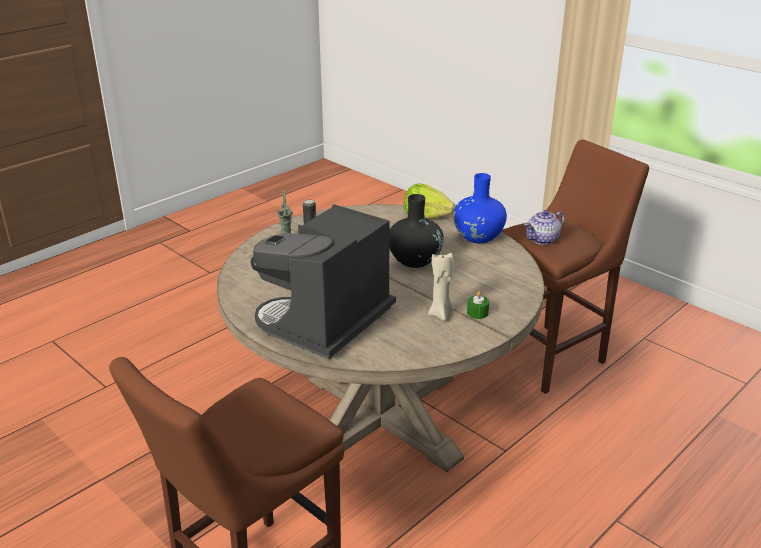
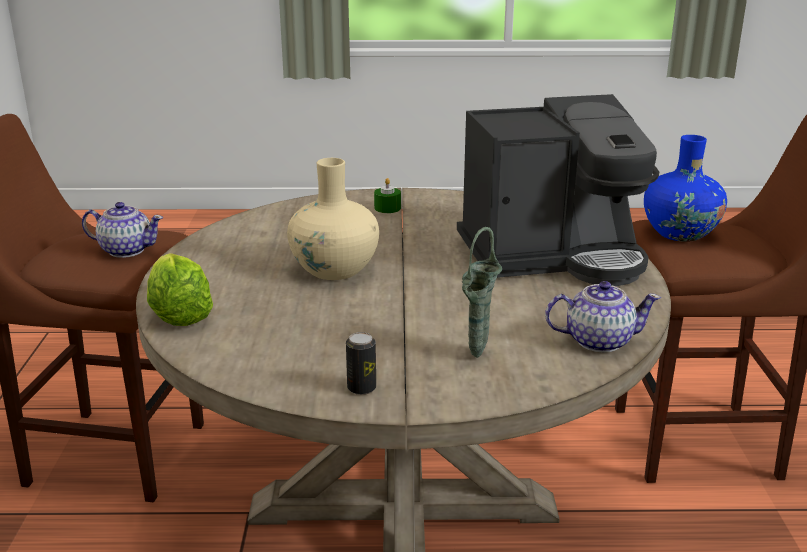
camera: 135 degrees left, 5 degrees down
(244, 280) = (598, 341): none -> teapot
(414, 260) = (334, 270): black vase -> beige vase
(441, 314) = (422, 219): beige candle -> none
(478, 236) = (201, 261): blue vase -> blue vase (680, 233)

